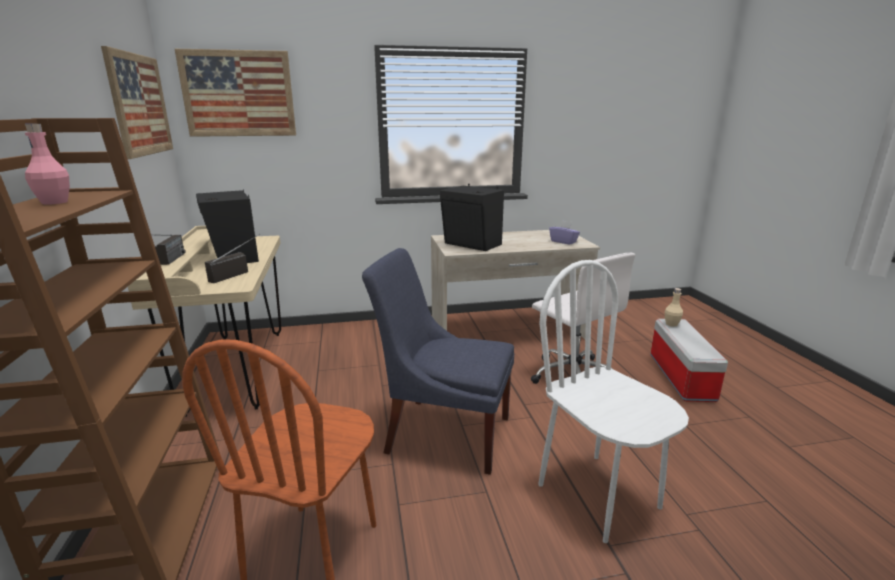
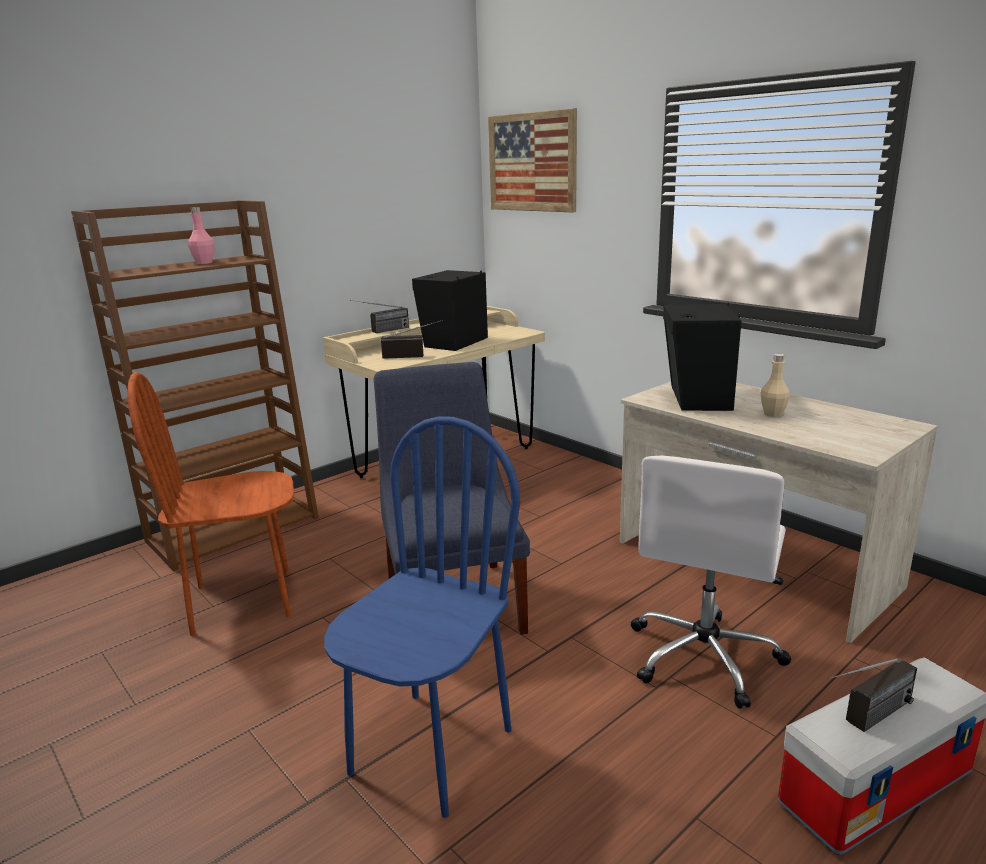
camera: 60 degrees right, 0 degrees up
(140, 105) = (420, 179): picture -> none
(563, 241) = (843, 438): purple tissue box -> none
(599, 495) = (430, 750): white chair -> blue chair
(671, 324) = (921, 677): beige bottle -> beige bottle (772, 414)
(695, 343) = (868, 720): none -> radio

